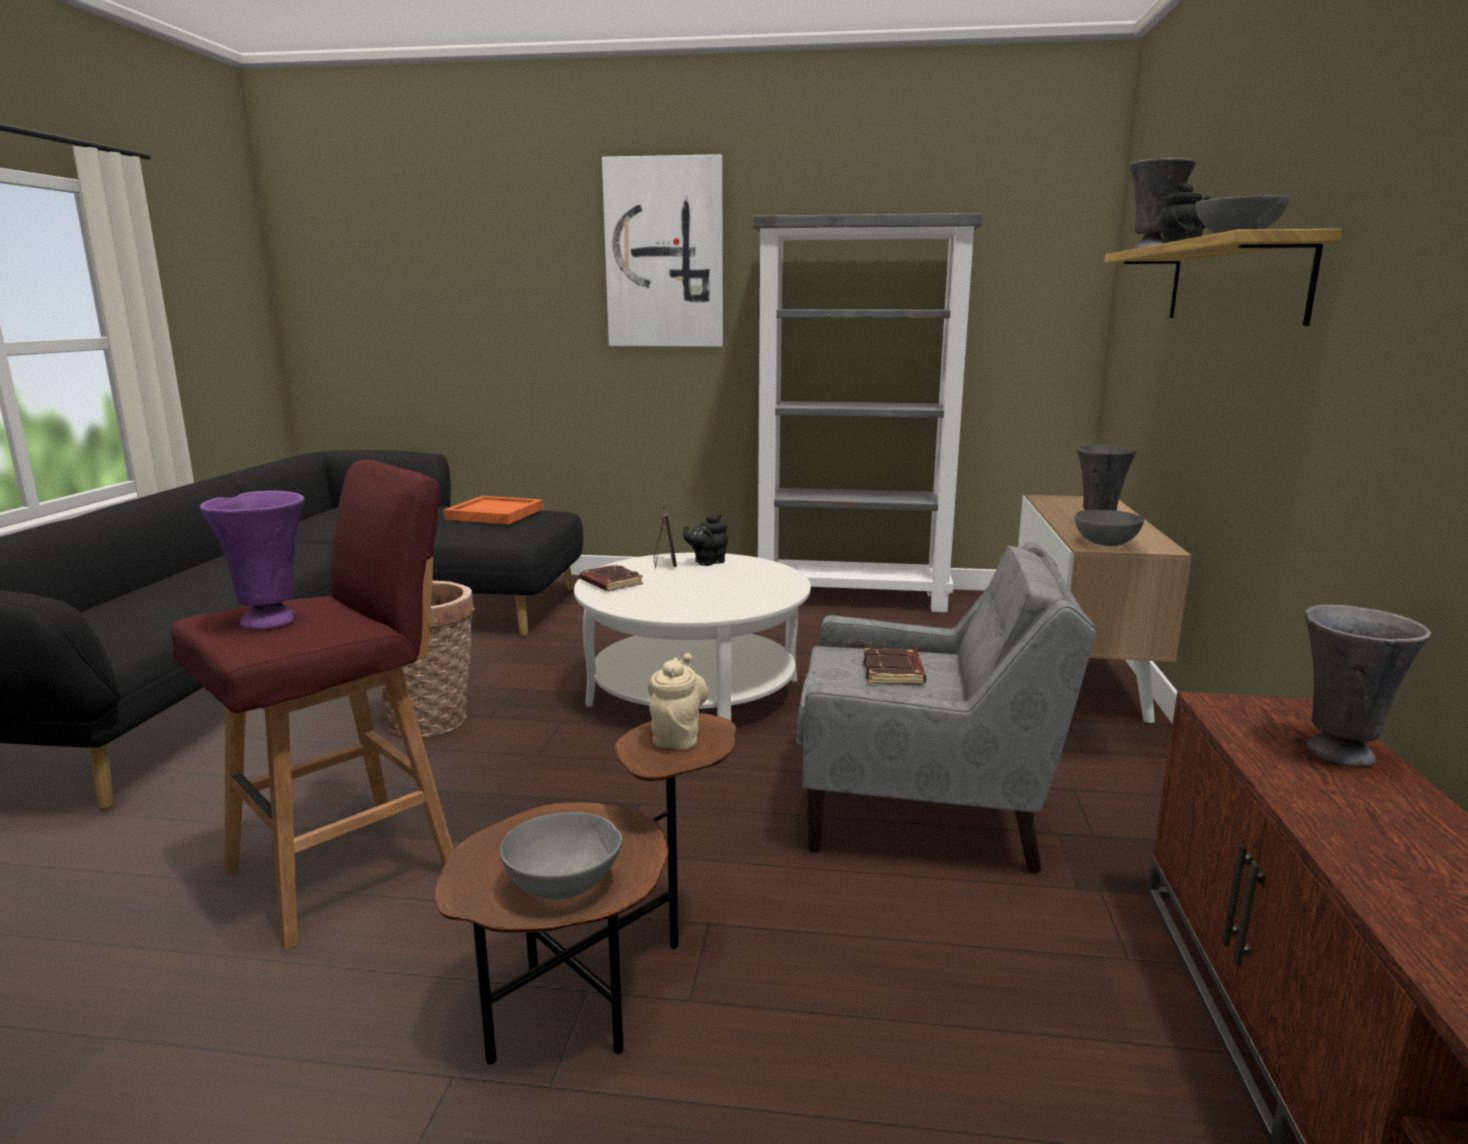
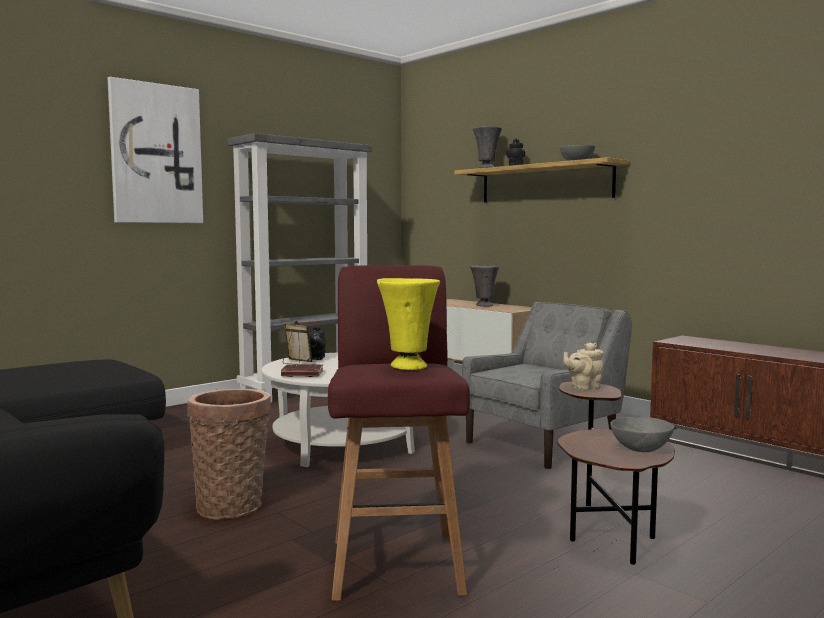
camera: 50 degrees left, 10 degrees down
(271, 620) = (408, 366): purple vase -> yellow vase
(494, 514) = (69, 365): orange tray -> none
(677, 736) = (583, 387): beige teapot -> beige teapot turned 75 degrees counterclockwise
(894, 673) = (528, 372): brown book -> none
(1105, 543) = (511, 309): grey bowl -> none
(1338, 752) = (721, 343): grey vase -> none

